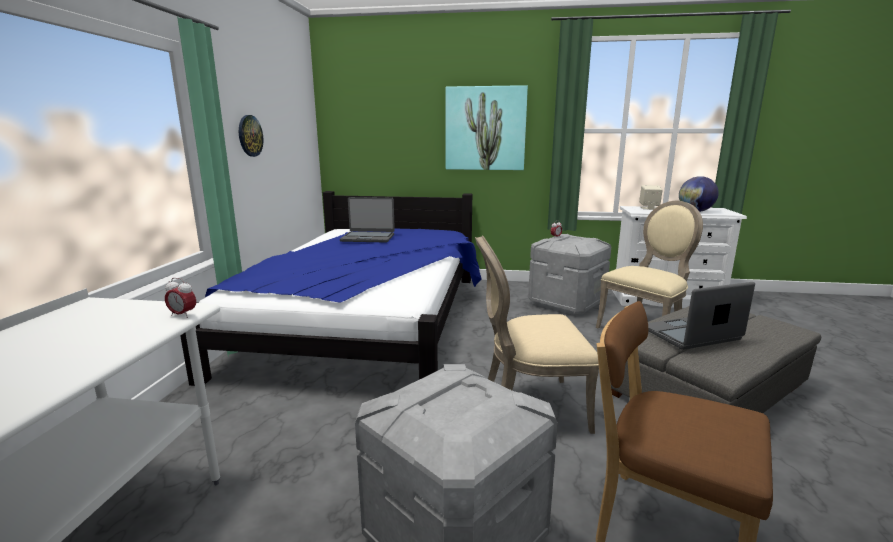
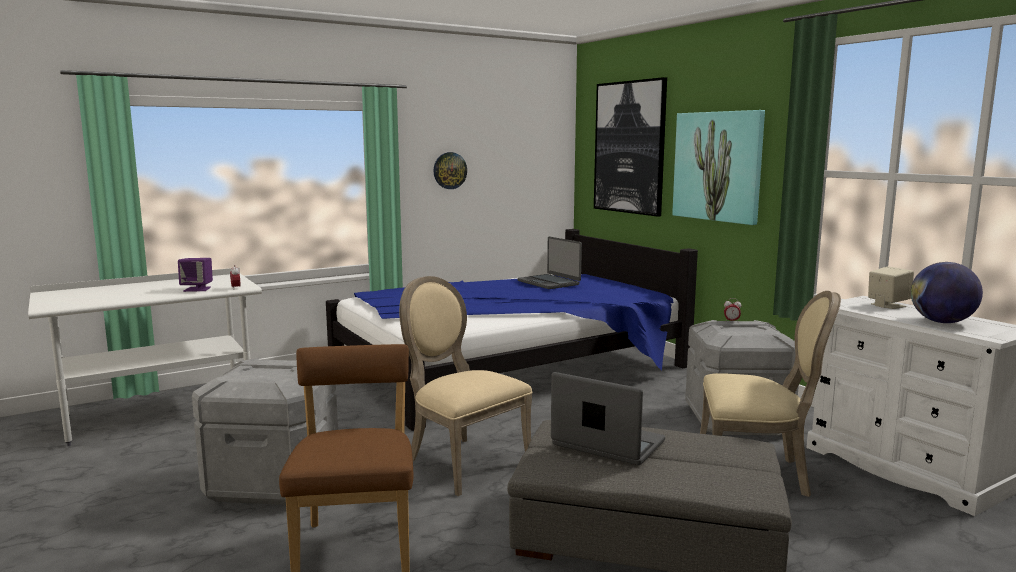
camera: 50 degrees right, 5 degrees down
(115, 336) = (197, 289): none -> purple speaker
(388, 115) = (629, 147): none -> picture

